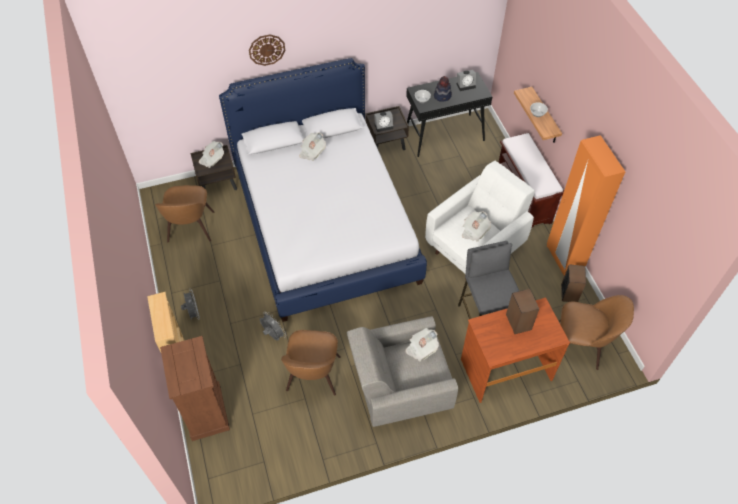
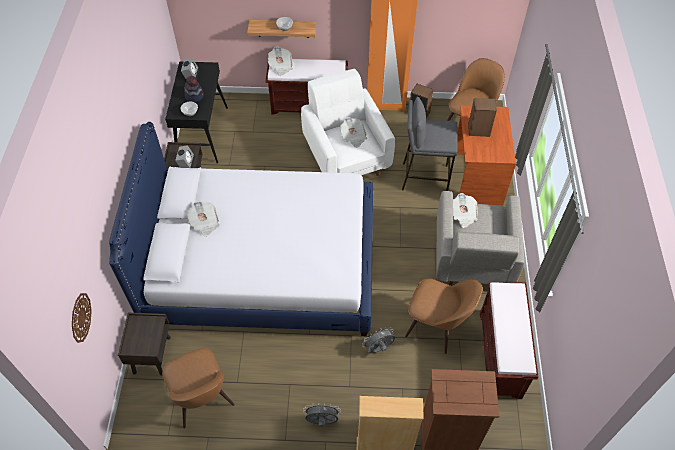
camera: 70 degrees left, 0 degrees up
(190, 228) = (202, 399): brown chair -> brown chair turned 45 degrees clockwise
(212, 159) = (140, 334): newspaper -> newspaper (280, 66)
(267, 49) = (103, 179): wall clock -> wall clock (80, 317)
(299, 439) = (500, 355): none -> brown bench

